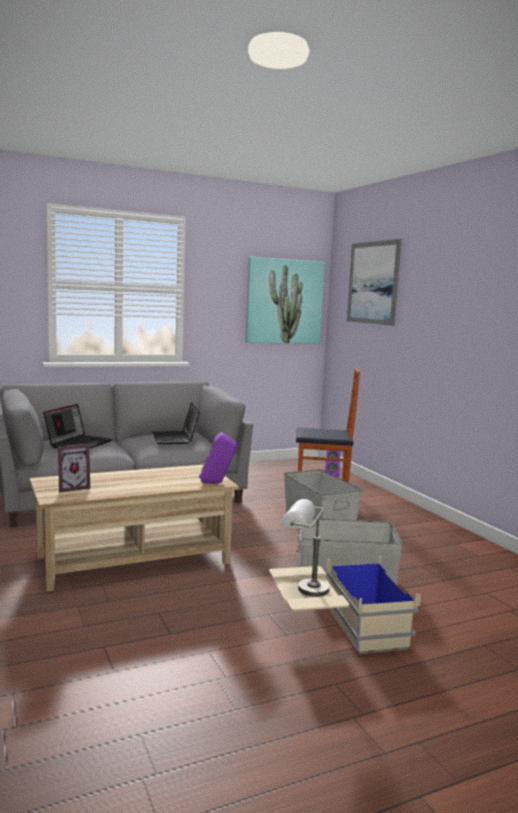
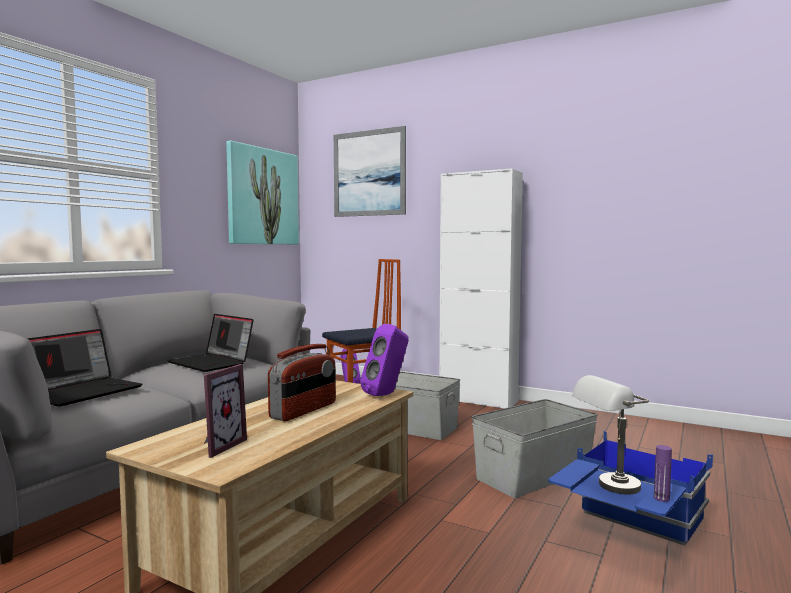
camera: 35 degrees left, 5 degrees down
(79, 443) = (83, 391): laptop -> laptop turned 45 degrees clockwise
(149, 481) = (304, 410): none -> radio
(313, 602) = (661, 498): none -> purple bottle
(336, 632) = (628, 531): beige storage box -> blue storage box
(418, 517) = (478, 400): none -> white cabinet

